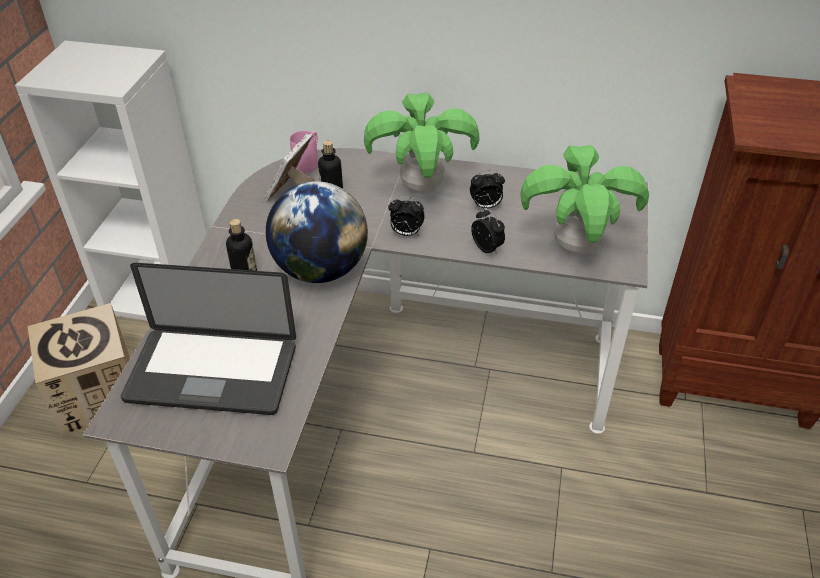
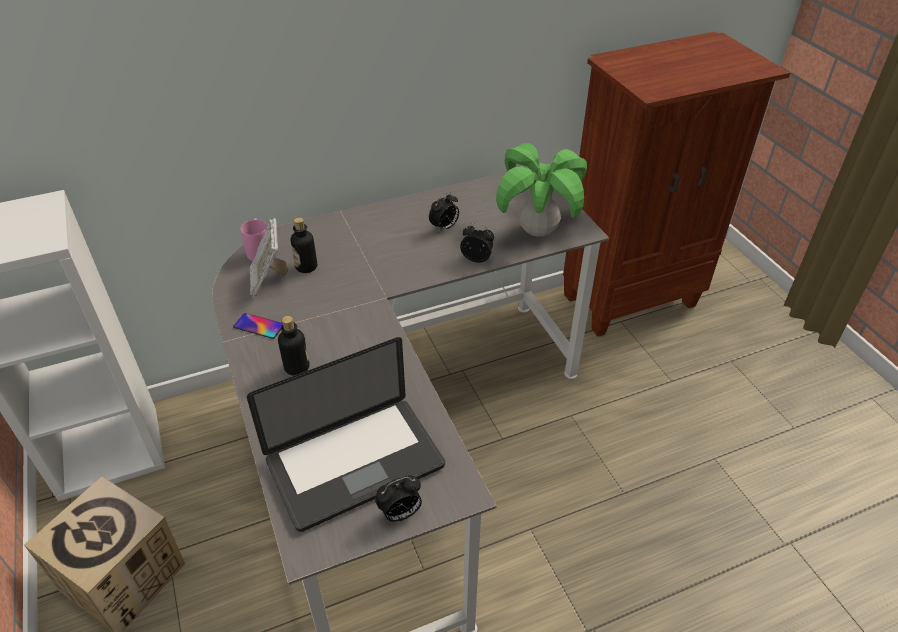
camera: 35 degrees left, 0 degrees up
(249, 225) = (259, 326): none -> phone
(320, 270) = (362, 334): globe -> none
(406, 233) = (403, 274): alarm clock -> alarm clock (400, 513)
(422, 188) = (380, 233): potted plant -> none

